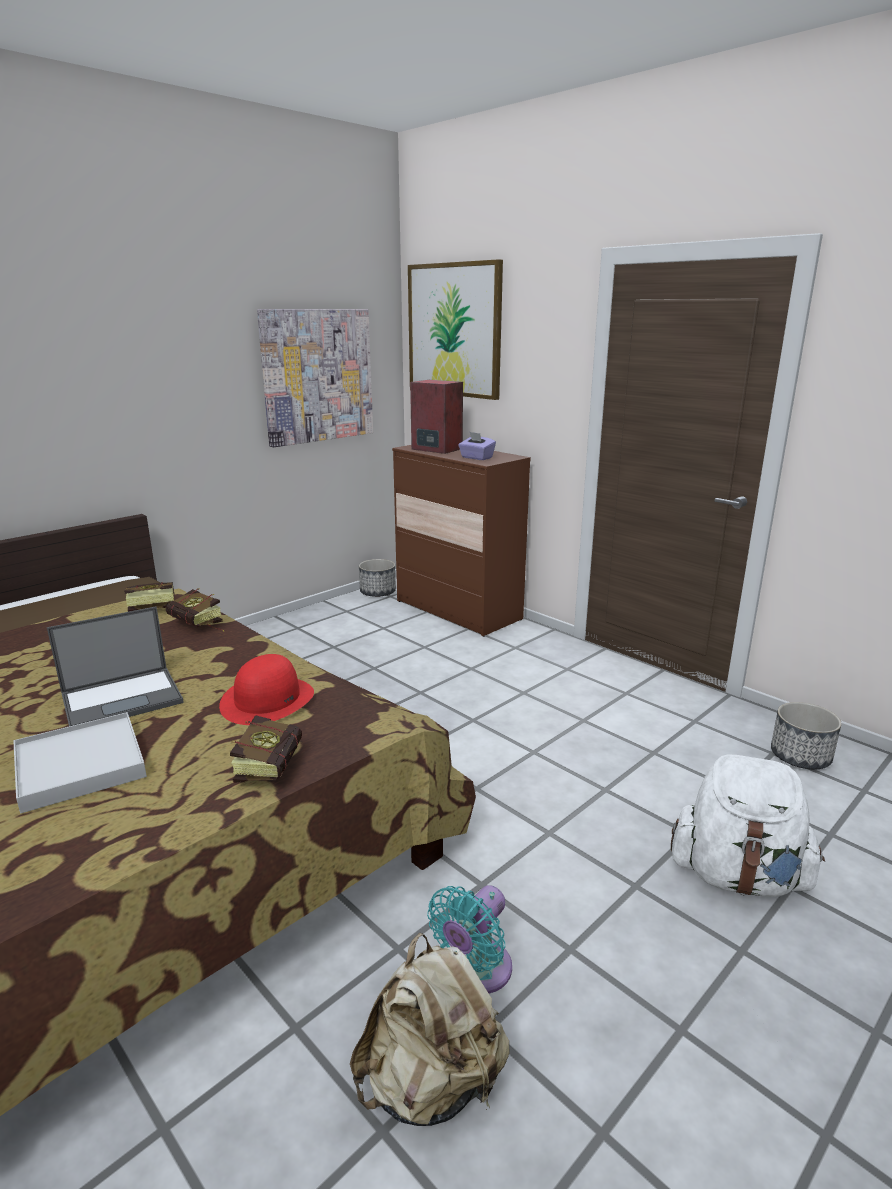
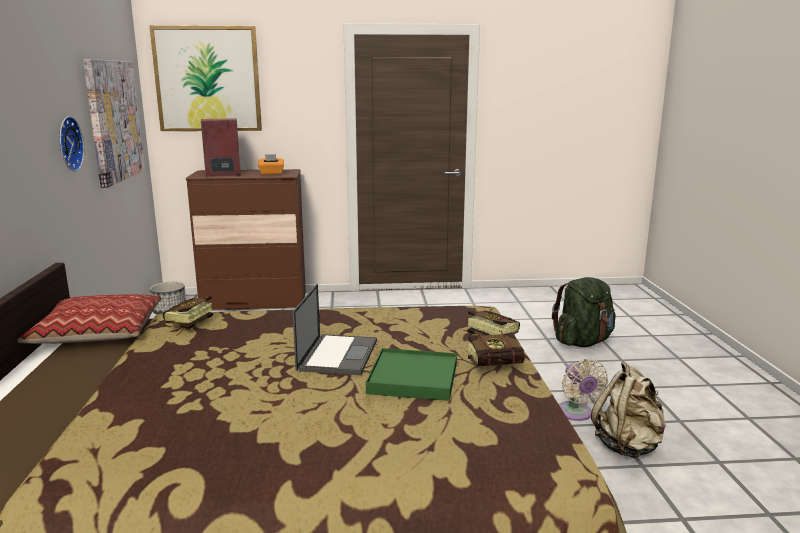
camera: 50 degrees left, 5 degrees down
(79, 765) = (413, 378): white tray -> green tray
(118, 589) = (98, 332): none -> pillow
(199, 626) = (259, 318): book -> book (500, 366)
(203, 398) = (67, 144): none -> wall clock
(267, 699) = (411, 322): red hat -> none
(476, 458) = (271, 174): purple tissue box -> orange tissue box
(476, 971) = (576, 414): turquoise fan -> beige fan
(738, 876) = (583, 342): white backpack -> green backpack
(800, 756) = (528, 298): planter -> none

